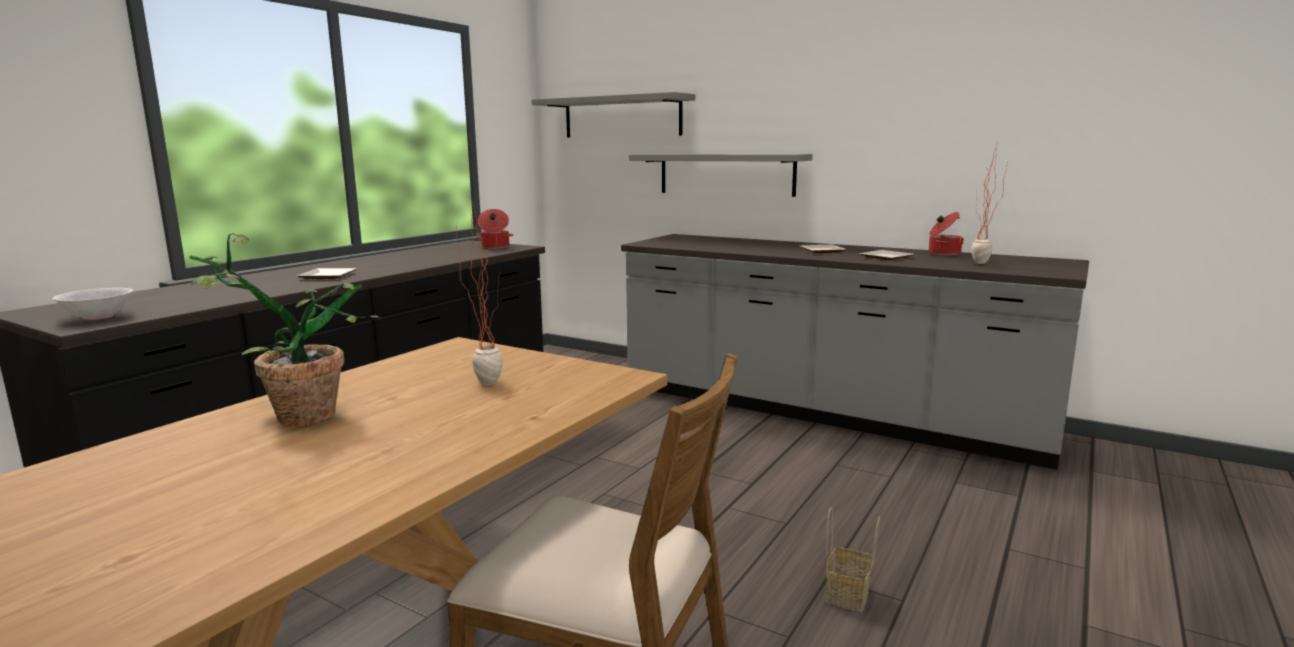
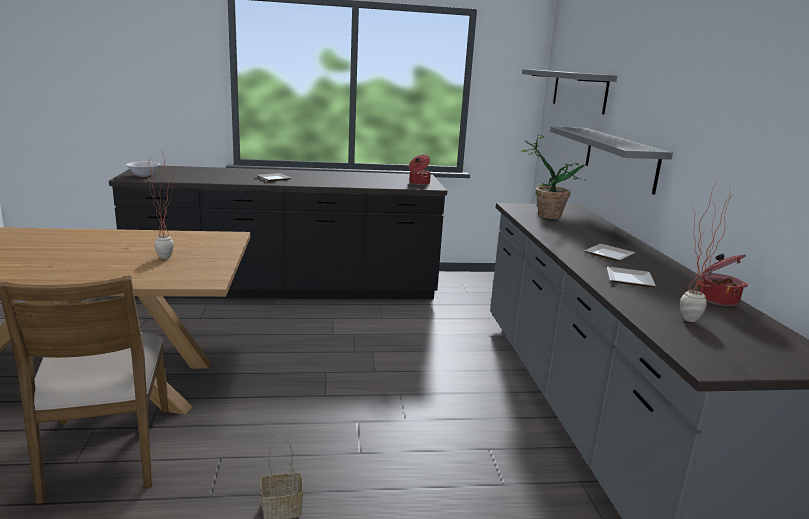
camera: 50 degrees right, 5 degrees up
(290, 417) = (85, 241): potted plant -> potted plant (543, 214)

